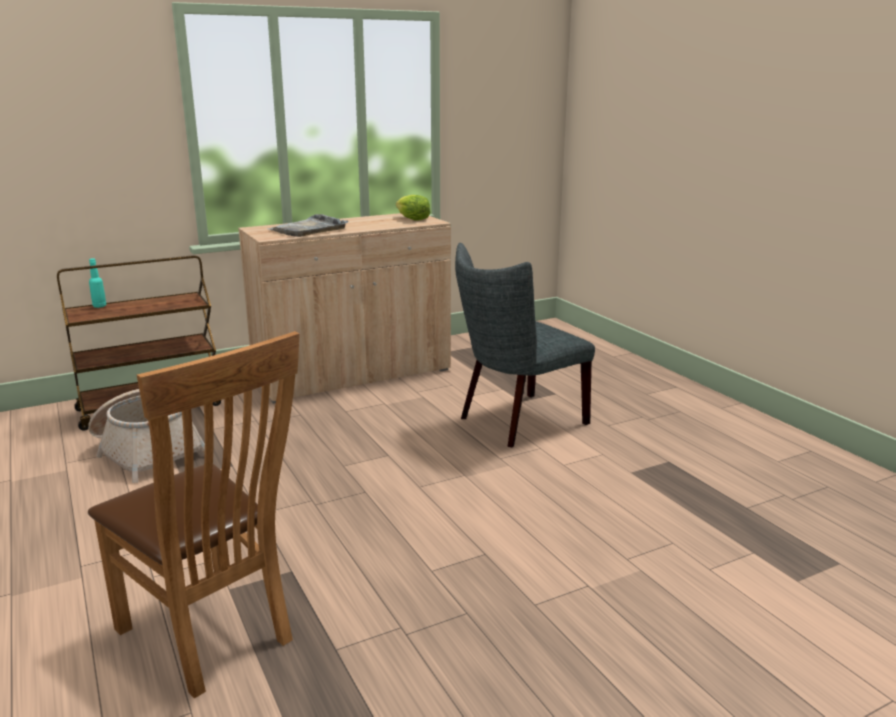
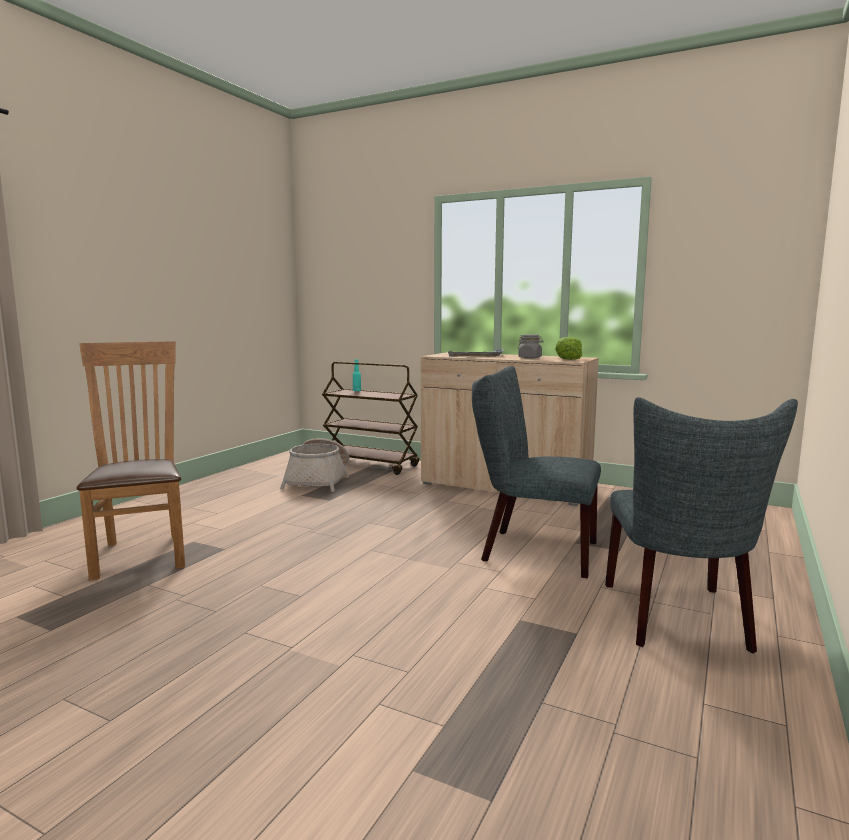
camera: 55 degrees right, 10 degrees down
(212, 637) = (142, 552): brown chair -> brown chair turned 150 degrees clockwise
(376, 223) = (530, 358): none -> grey jar
(680, 424) = (679, 620): none -> grey chair

